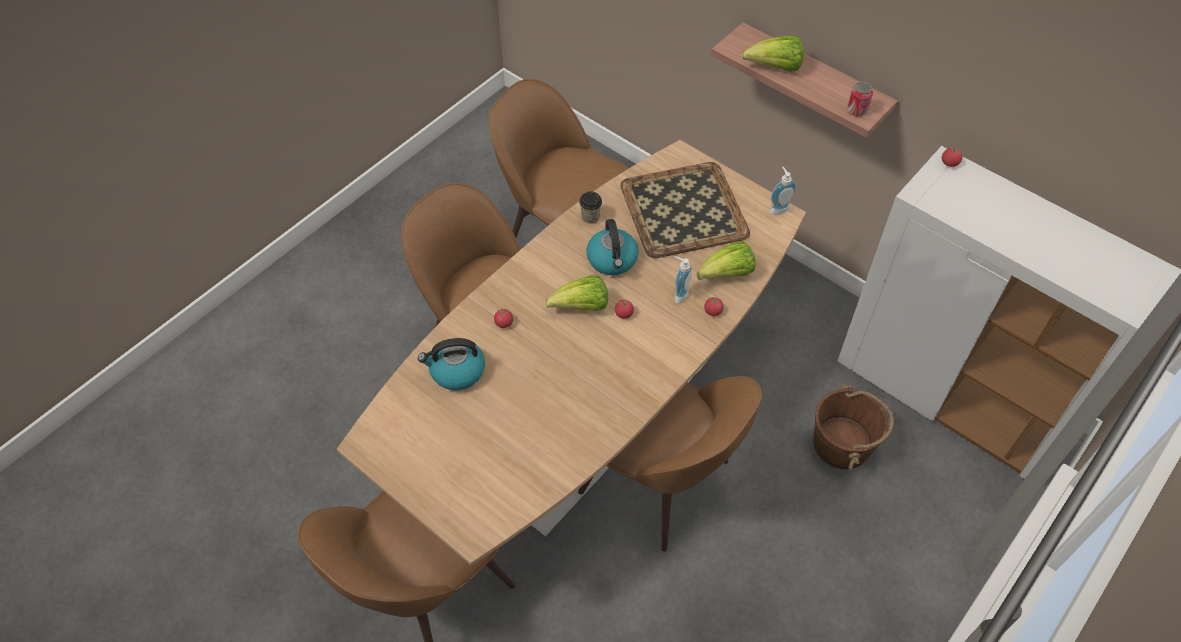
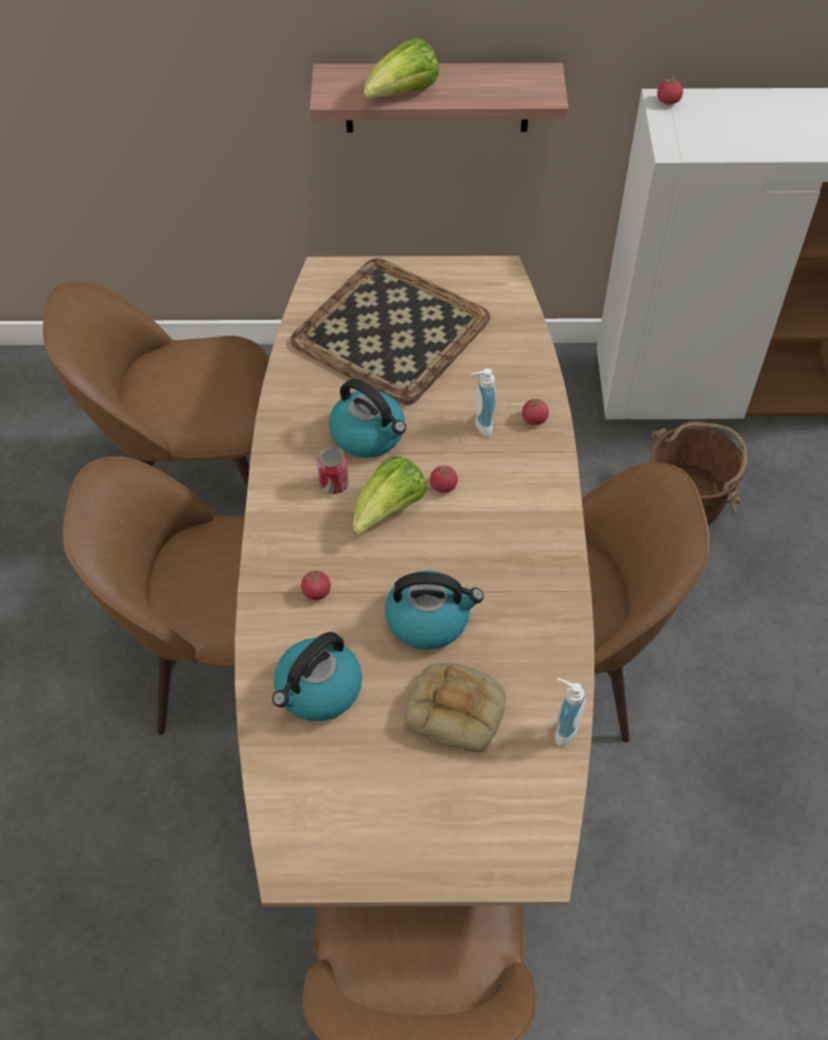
camera: 40 degrees left, 0 degrees up
(512, 431) = (457, 710): none -> bread
(545, 376) = (429, 619): none -> kettle
(590, 217) = (293, 403): cup -> none
(726, 275) = (508, 371): lettuce -> none
(778, 208) = (488, 268): soap dispenser -> soap dispenser (562, 728)
(857, 110) = (535, 93): can -> can (334, 484)

